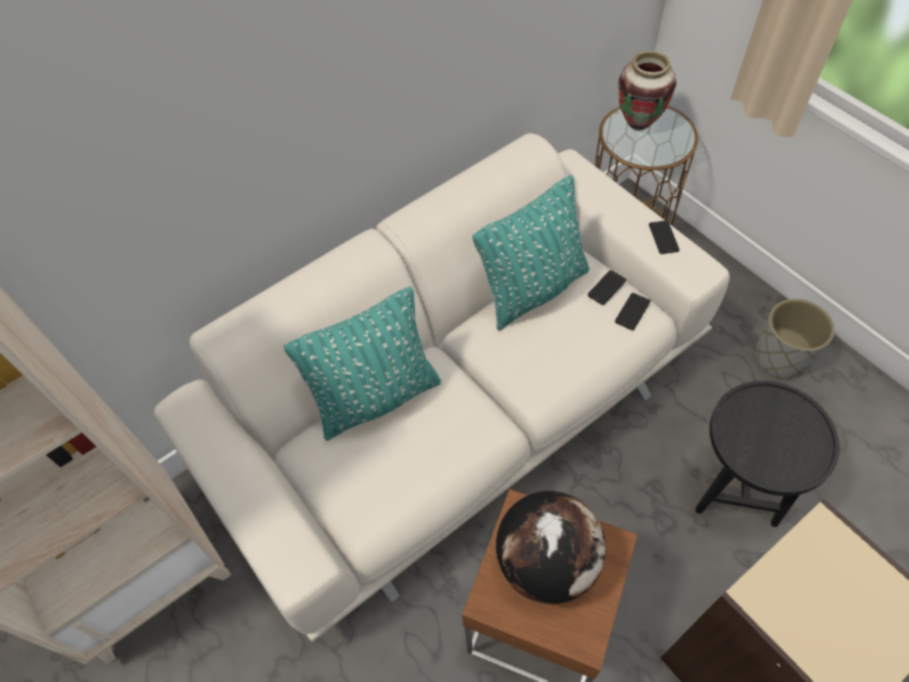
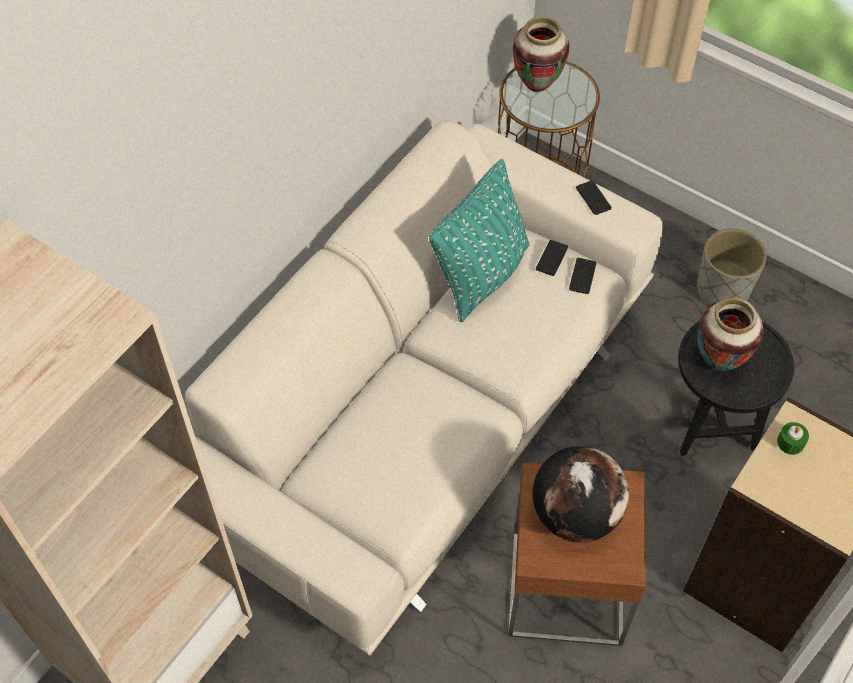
camera: 20 degrees left, 0 degrees up
(376, 397) = (365, 413): turquoise pillow -> none
(753, 431) = (718, 362): none -> vase
(814, 555) = (790, 442): none -> green candle

